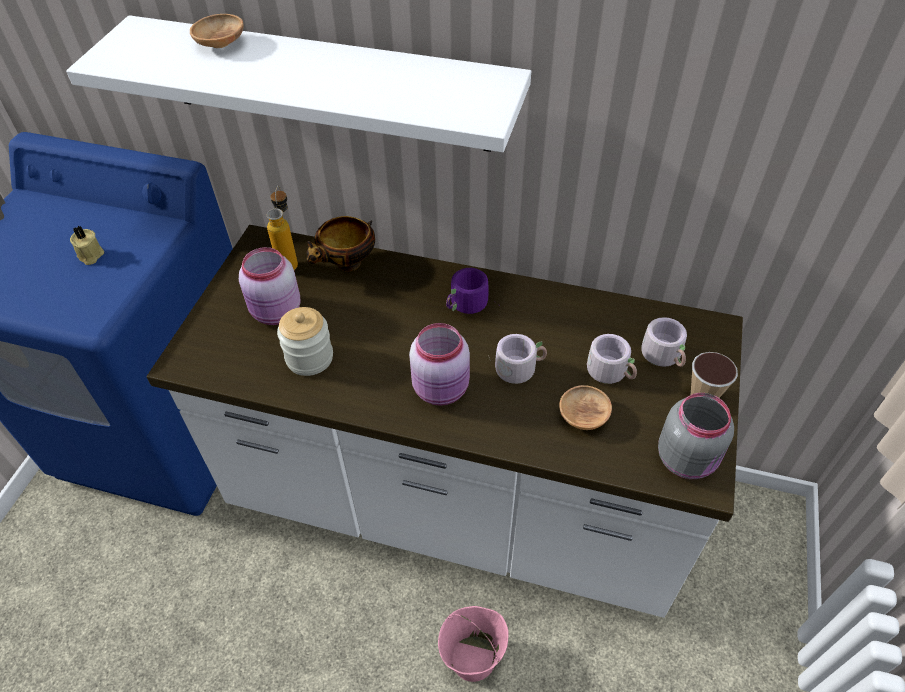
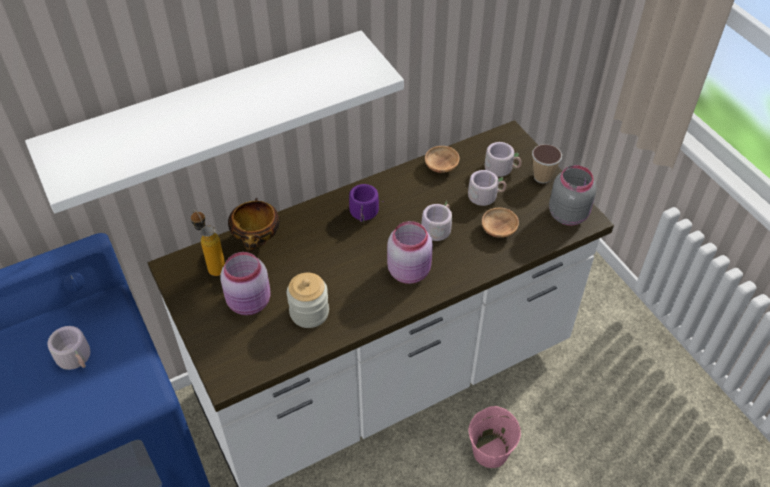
camera: 45 degrees left, 0 degrees up
(90, 256) = (78, 358): beige candle -> grey mug
(221, 44) = (139, 121): brown bowl -> brown bowl (441, 166)

